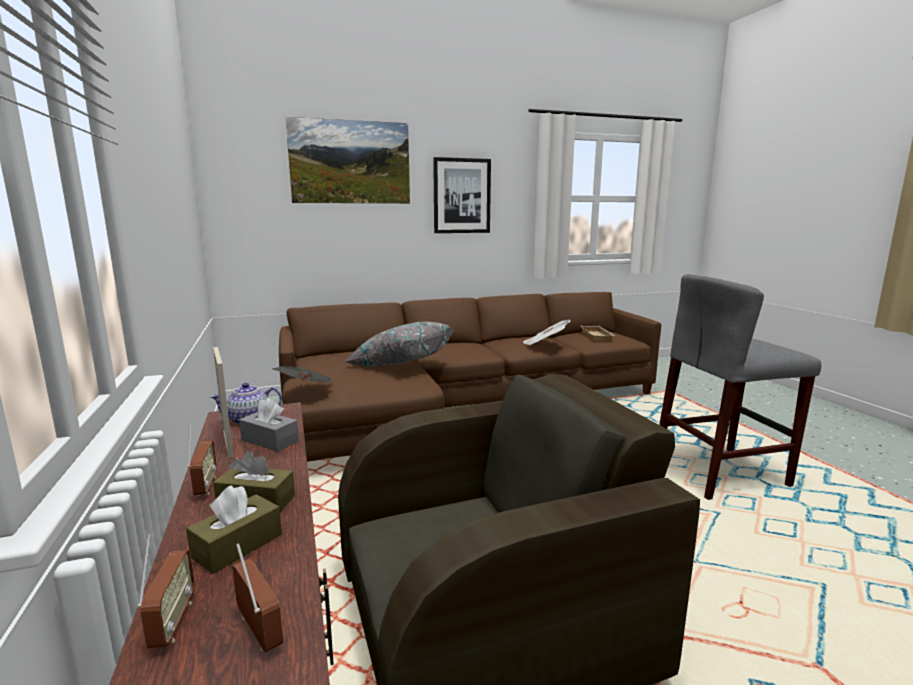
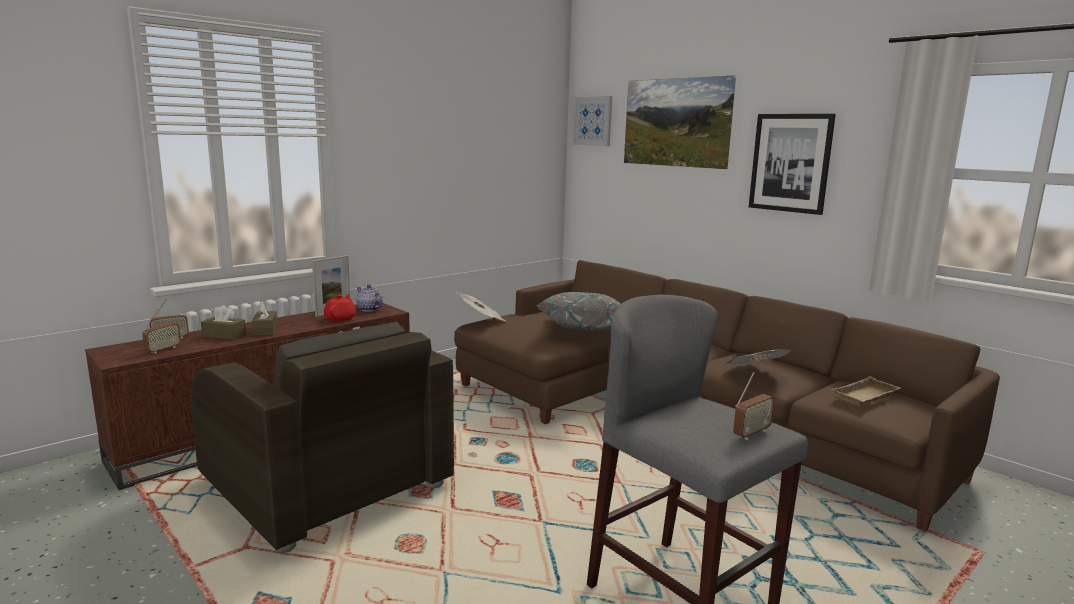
camera: 65 degrees right, 0 degrees up
(205, 486) = (280, 320): radio -> radio (751, 433)
(239, 158) = (593, 121): none -> picture
(270, 440) = (340, 318): grey tissue box -> red teapot

